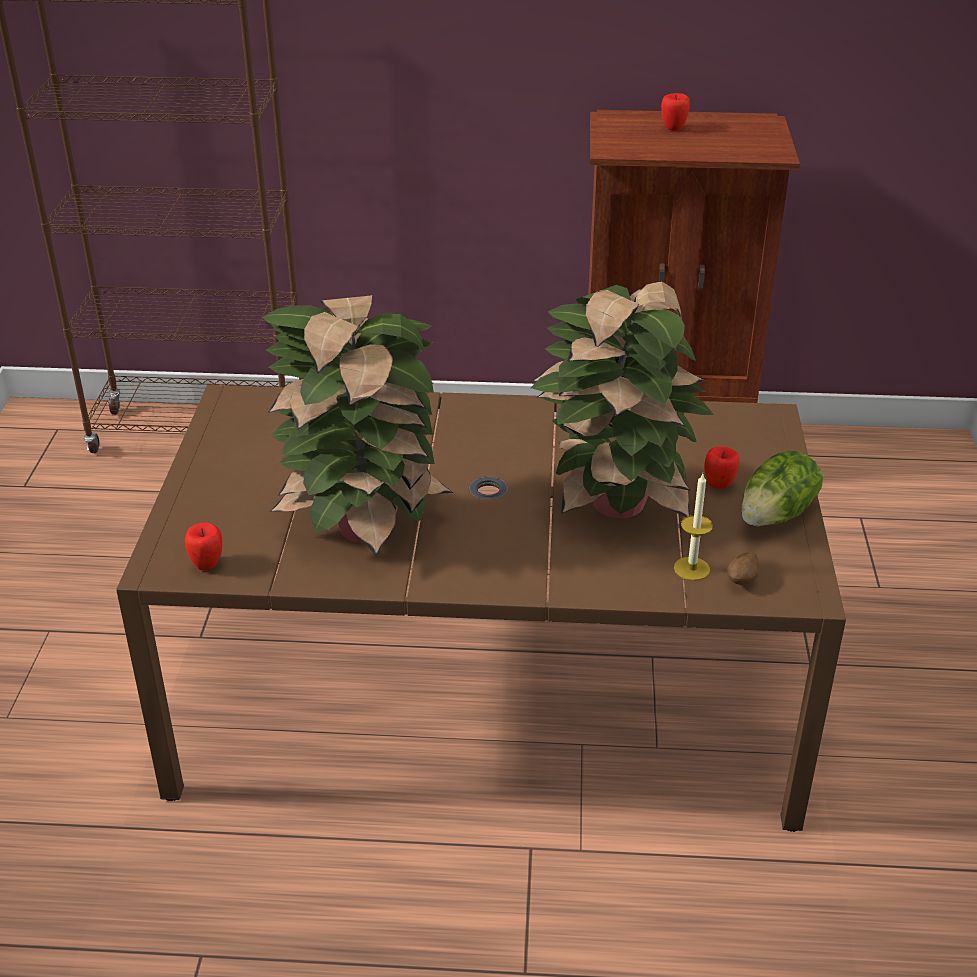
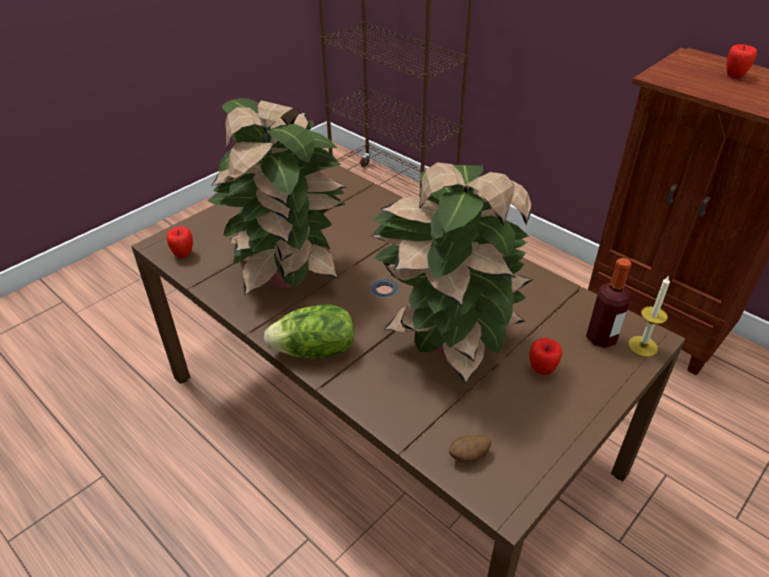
camera: 40 degrees right, 5 degrees up
(691, 568) = (443, 423): candle -> candle (642, 346)
(734, 436) = (601, 338): none -> bottle
(777, 515) = (561, 420): lettuce -> lettuce (315, 351)

